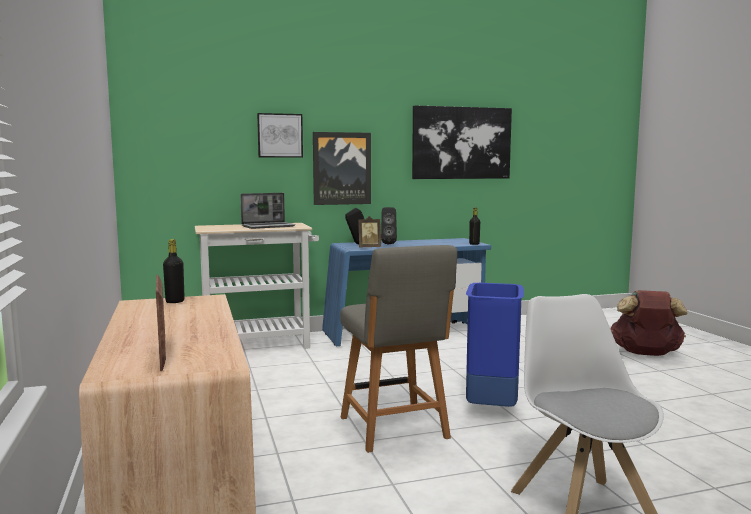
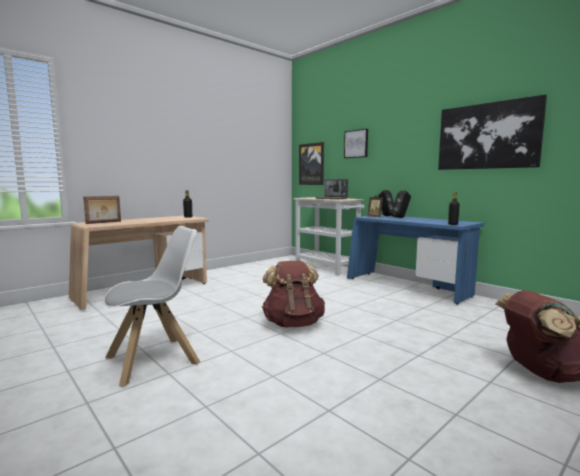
camera: 65 degrees right, 0 degrees up
(341, 168) = (389, 163): picture -> picture (311, 164)
(395, 429) = (238, 307): grey chair -> none
(491, 408) = (293, 324): blue trash can -> brown backpack

